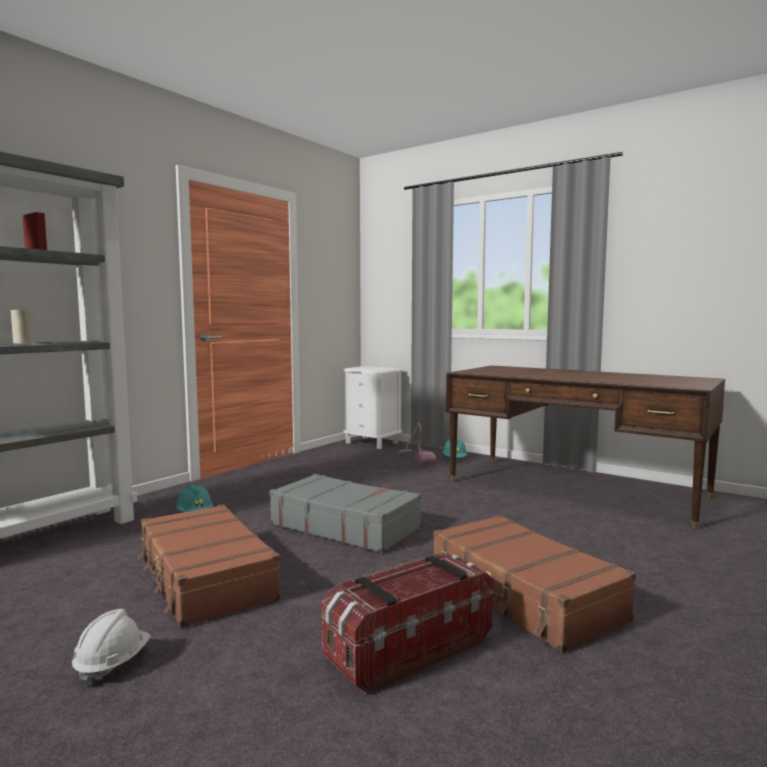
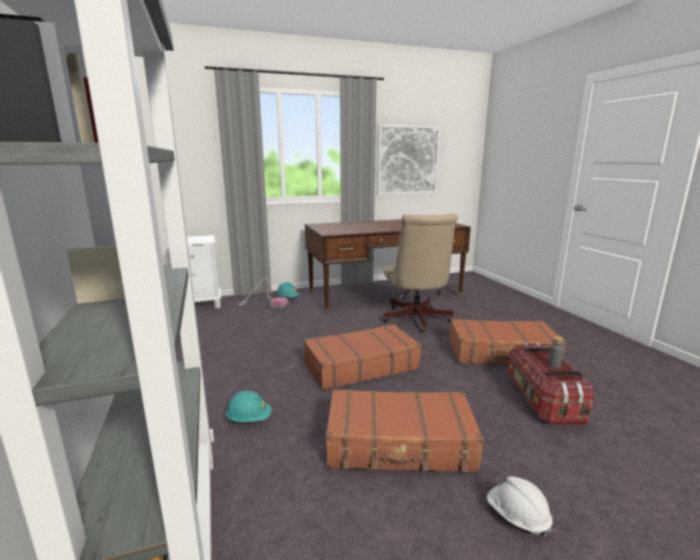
camera: 55 degrees left, 10 degrees up
(345, 526) = (360, 366): grey suitcase -> brown suitcase
(408, 585) = (554, 365): none -> grey bottle
(527, 522) = (416, 320): none -> beige office chair
(680, 276) = (407, 160): none -> picture

